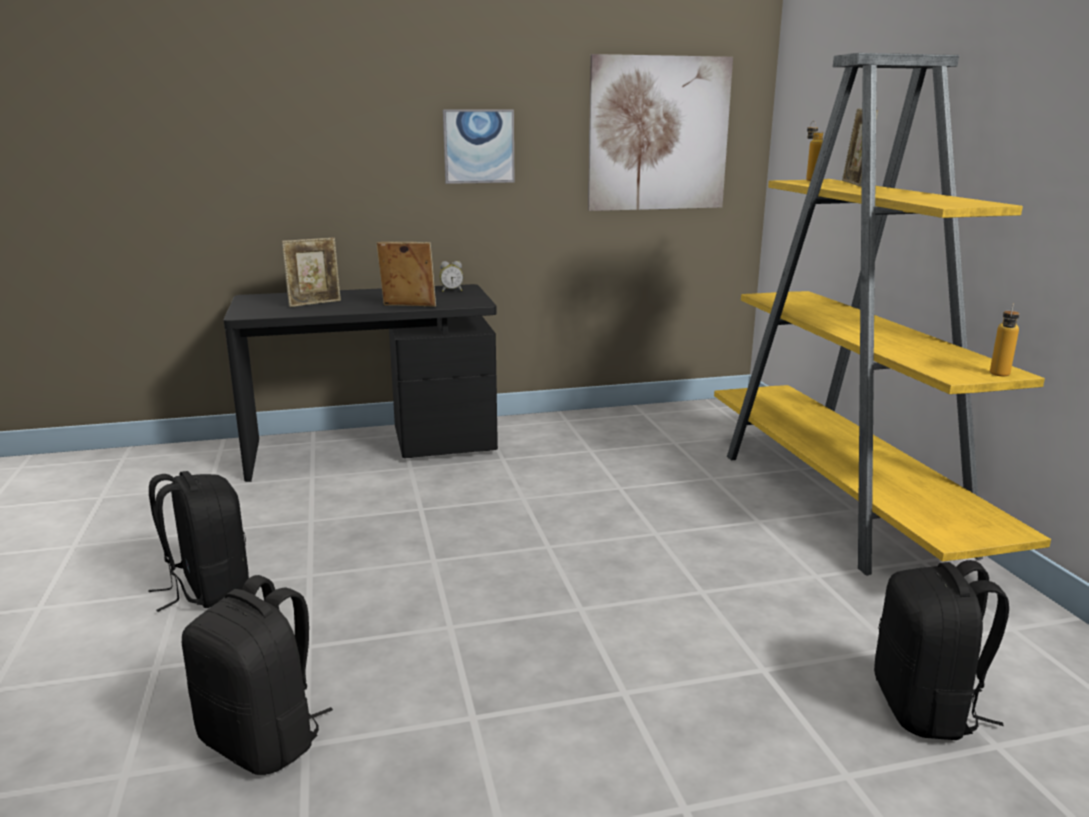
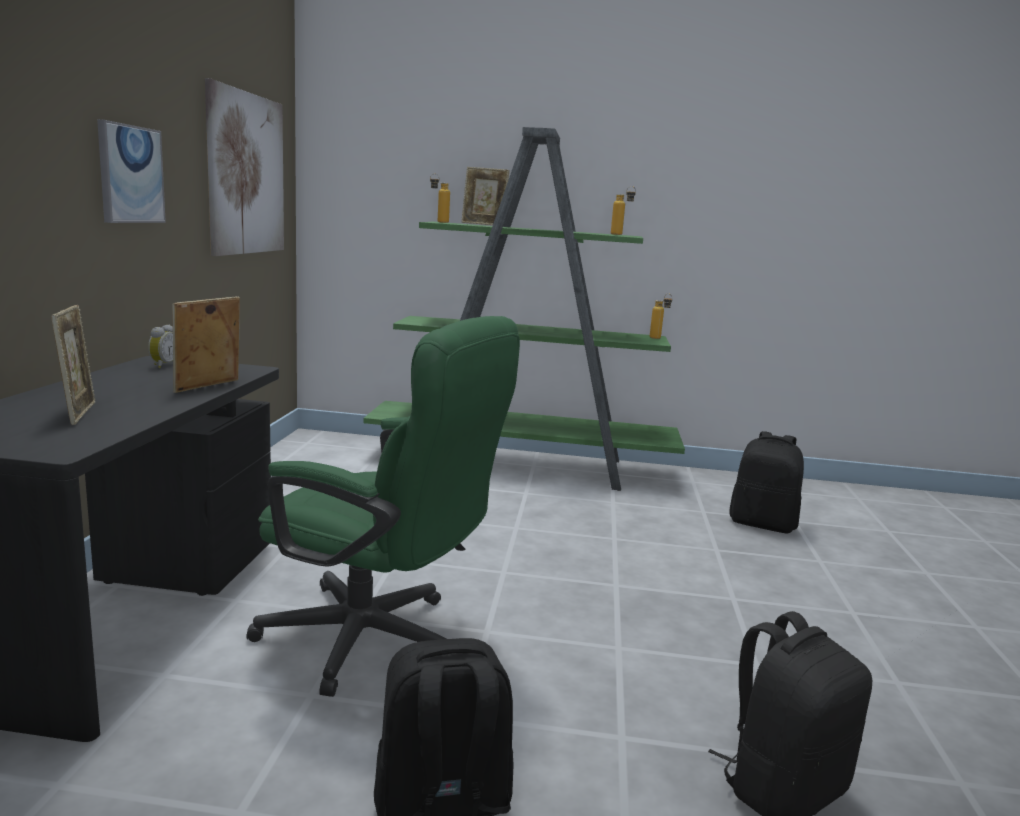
camera: 70 degrees left, 5 degrees down
(388, 524) = (379, 642): none -> green office chair
(842, 504) = (522, 465): yellow bookcase -> green bookcase
(970, 202) = (621, 234): none -> bottle

